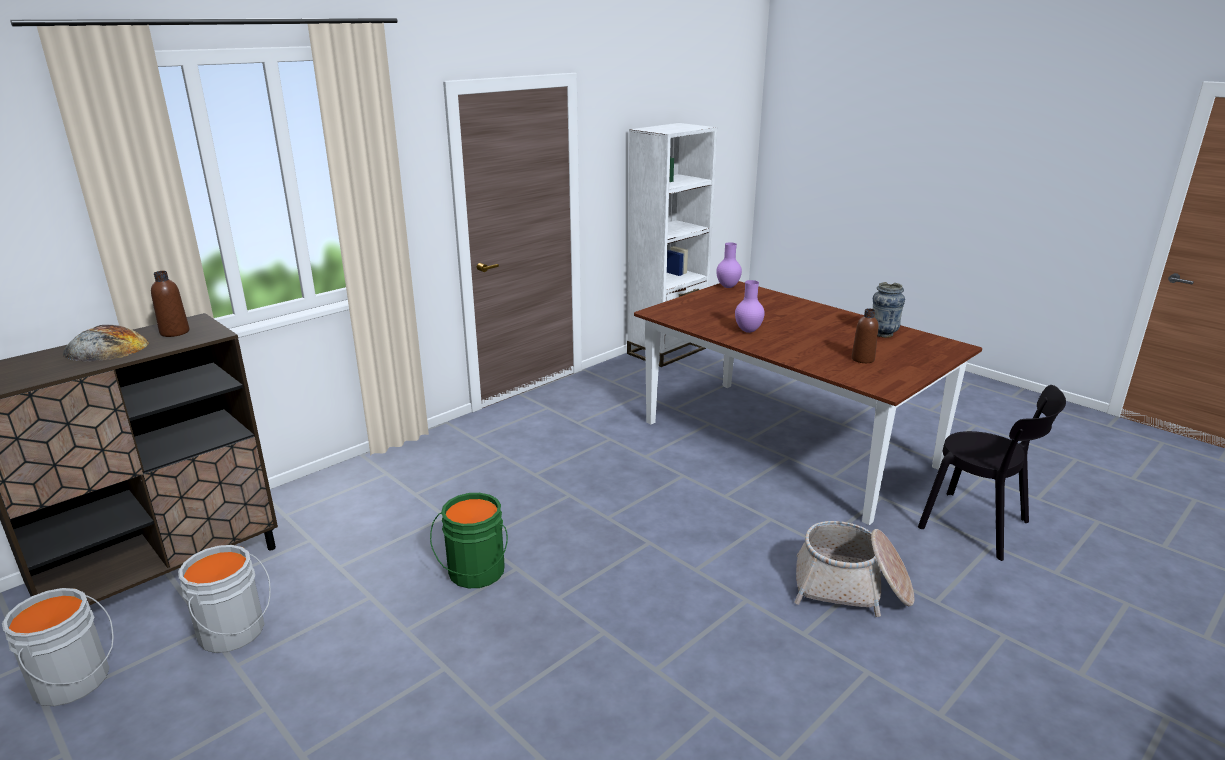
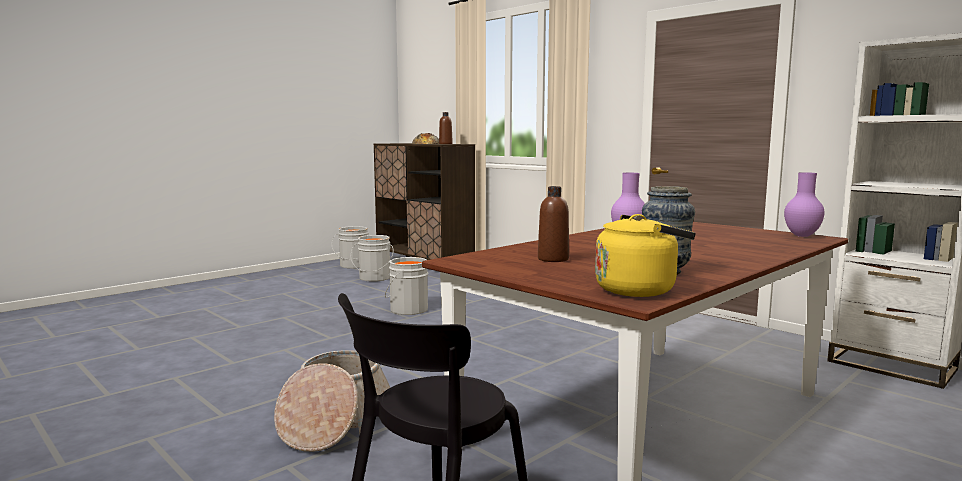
camera: 90 degrees right, 15 degrees down
(475, 573) = (407, 309): green bucket -> grey bucket
(937, 344) = (639, 290): none -> yellow kettle

